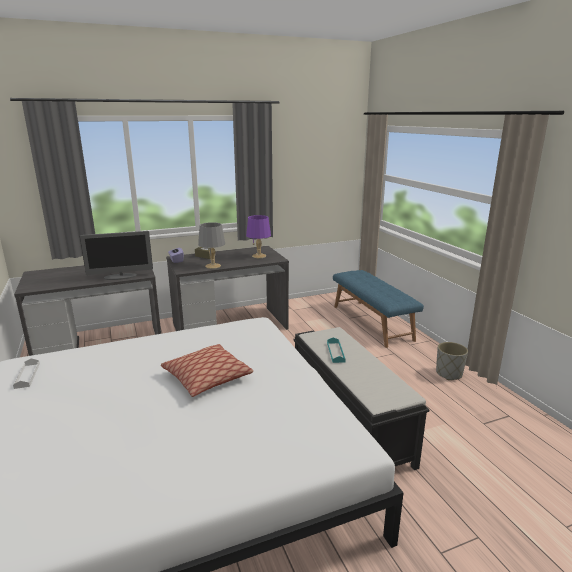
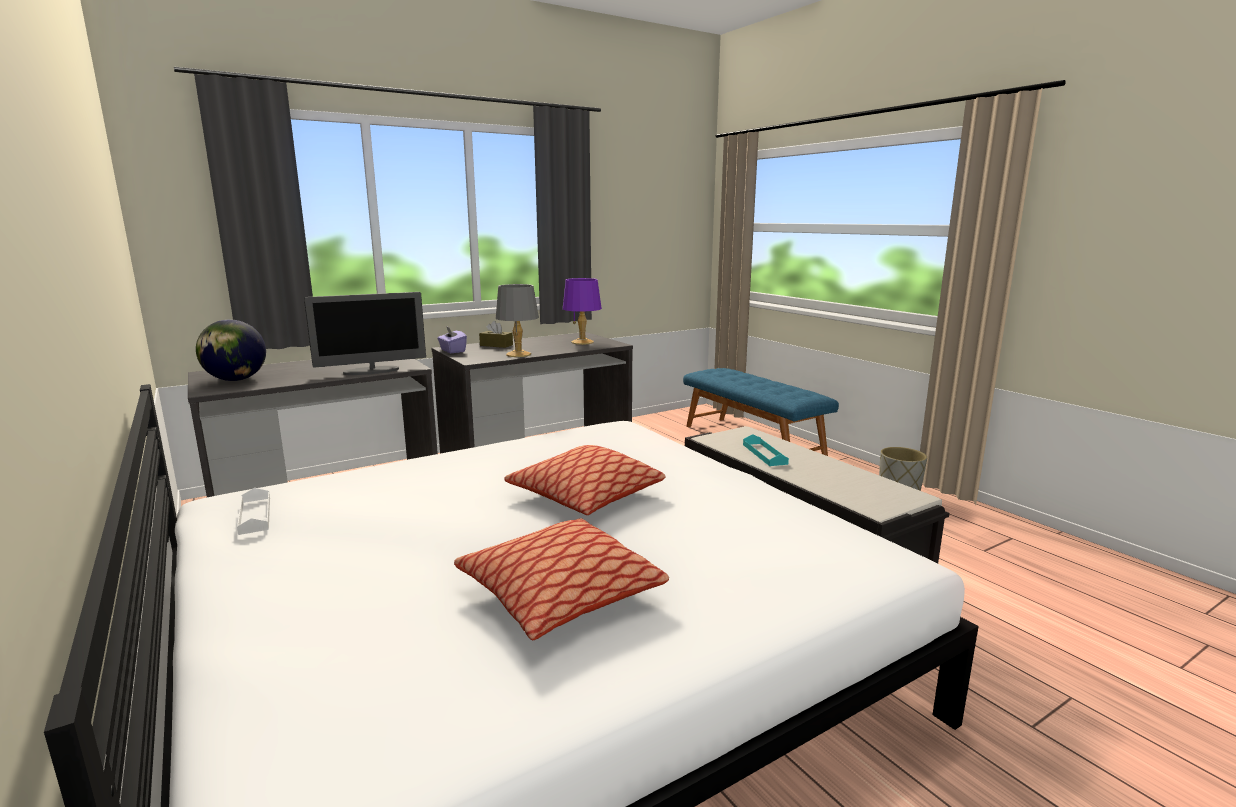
camera: 10 degrees left, 5 degrees down
(45, 280) = (236, 380): none -> globe
(155, 448) = (561, 594): none -> pillow

